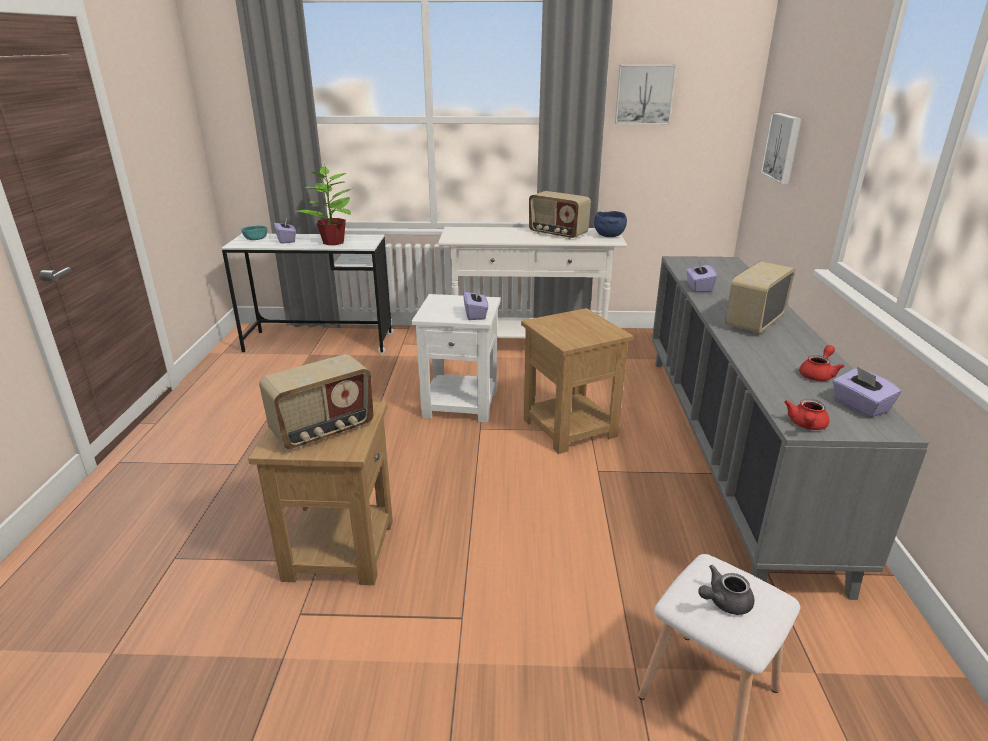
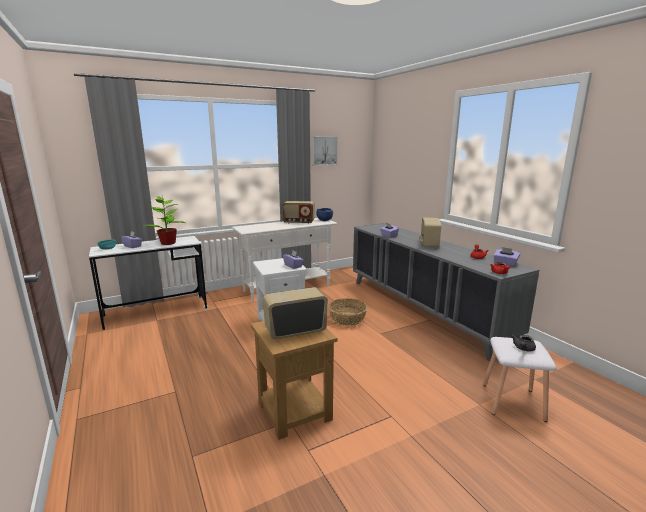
camera: 30 degrees left, 10 degrees down
(323, 431) = (295, 331): radio -> radio turned 135 degrees counterclockwise
(568, 427) = (347, 319): brown side table -> basket
(783, 147) = (395, 171): picture -> none

